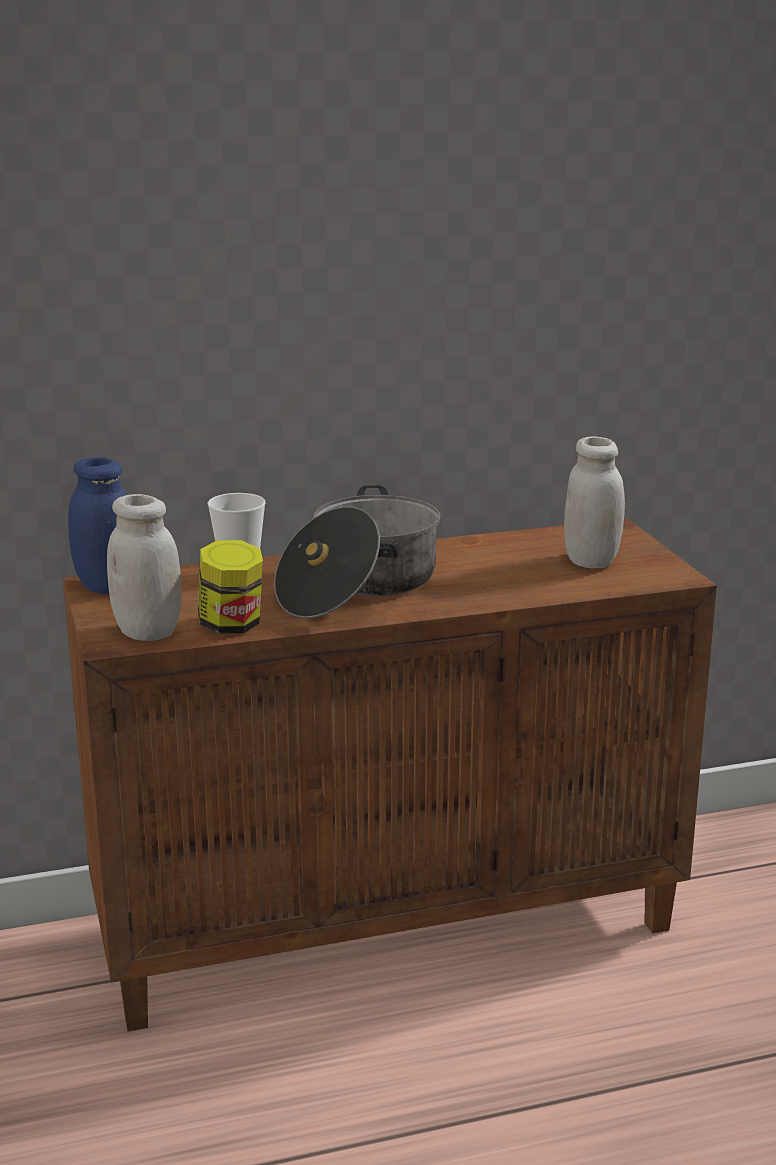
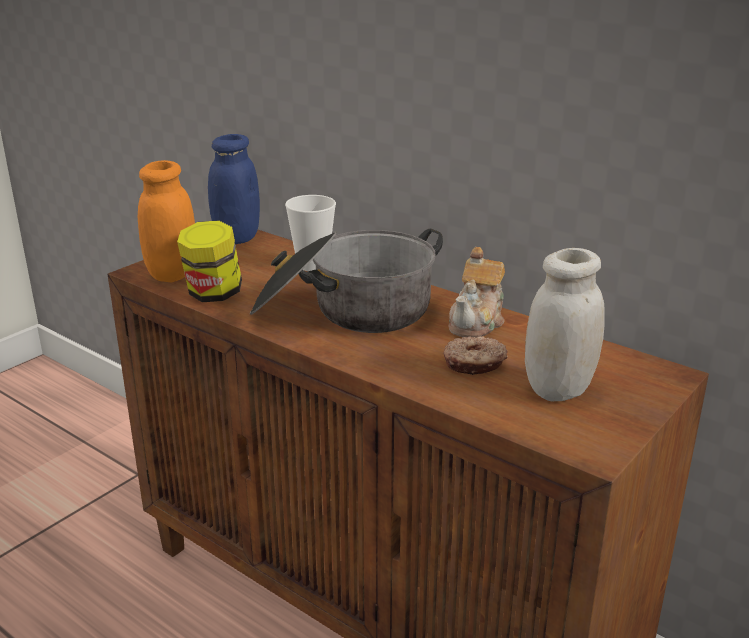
camera: 55 degrees right, 5 degrees up
(148, 632) = (172, 274): white jar -> orange jar
(454, 552) = (477, 322): none -> teapot
(519, 572) = (474, 364): none -> donut

